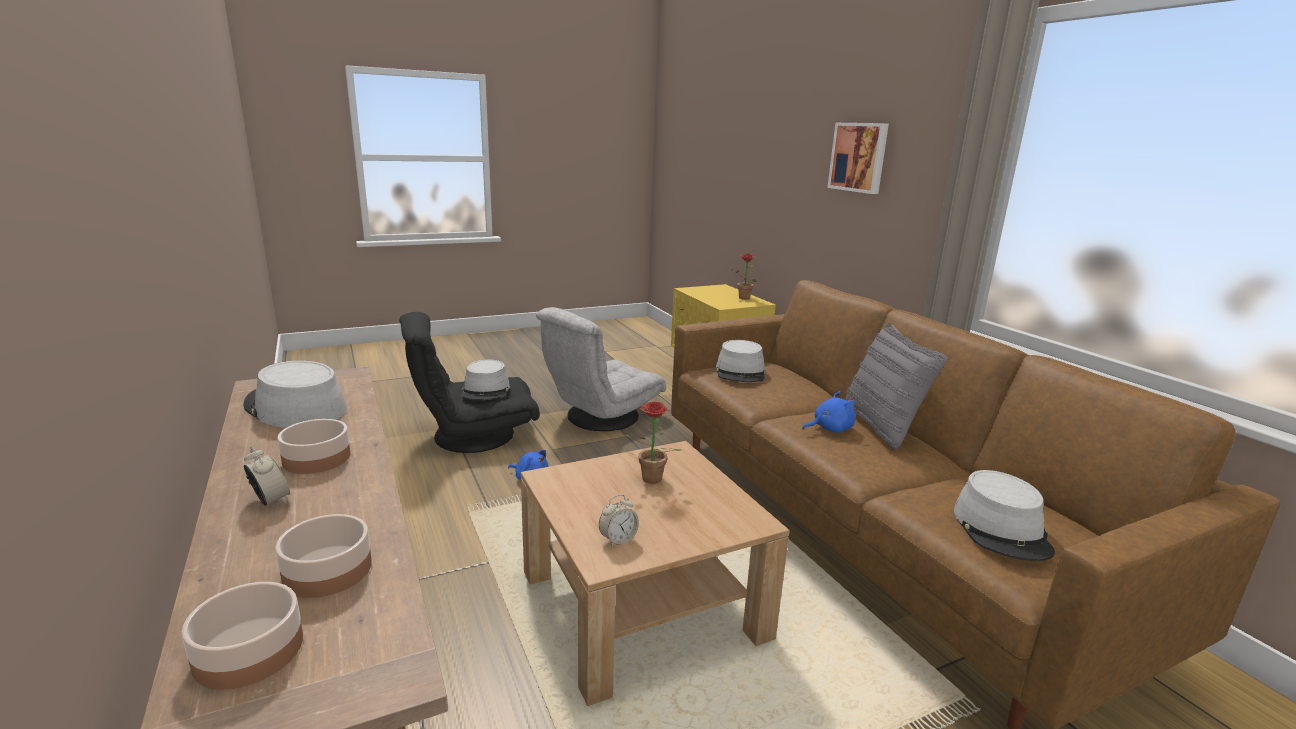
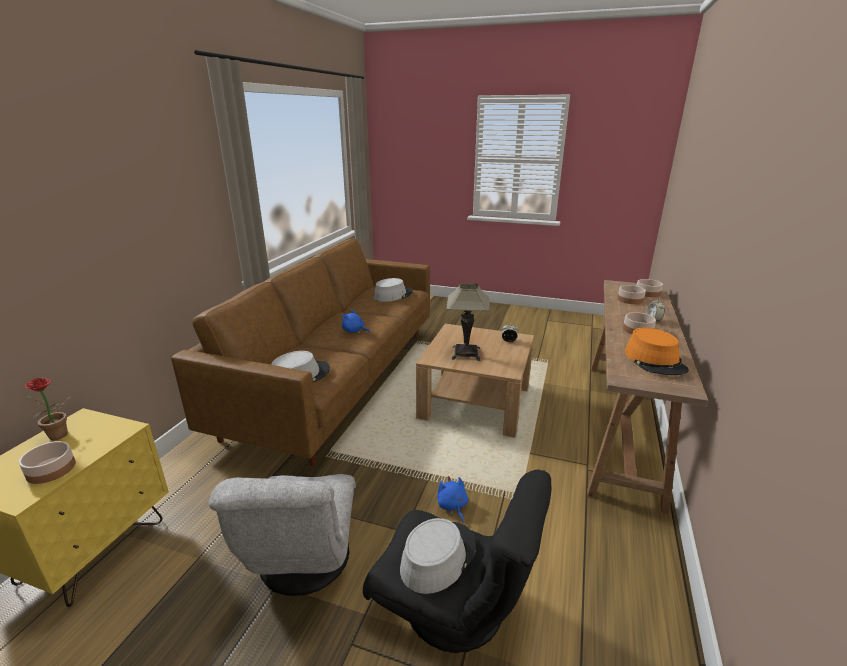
camera: 135 degrees left, 5 degrees up
(295, 407) = (655, 361): grey hat -> orange hat
(602, 416) = (303, 556): grey armchair -> grey armchair turned 90 degrees clockwise
(648, 480) = (466, 353): potted plant -> table lamp
(705, 294) = (51, 469): none -> bowl
(859, 157) = (123, 199): picture -> none
(882, 428) = (333, 323): grey pillow -> none

